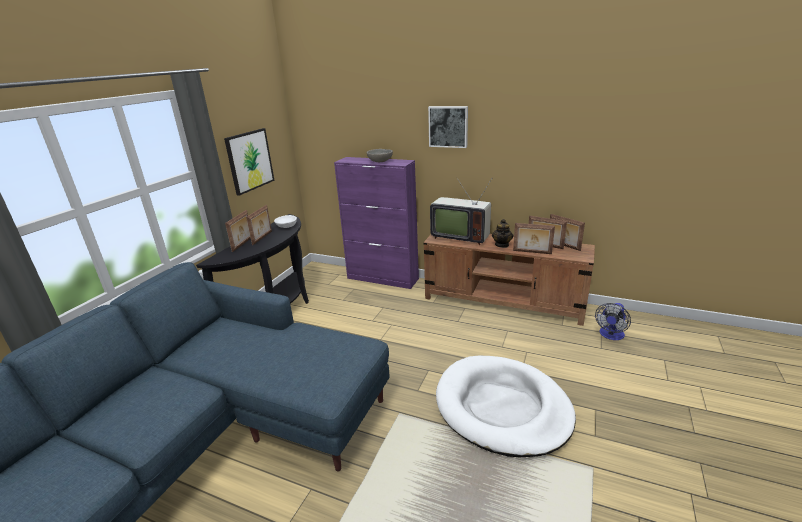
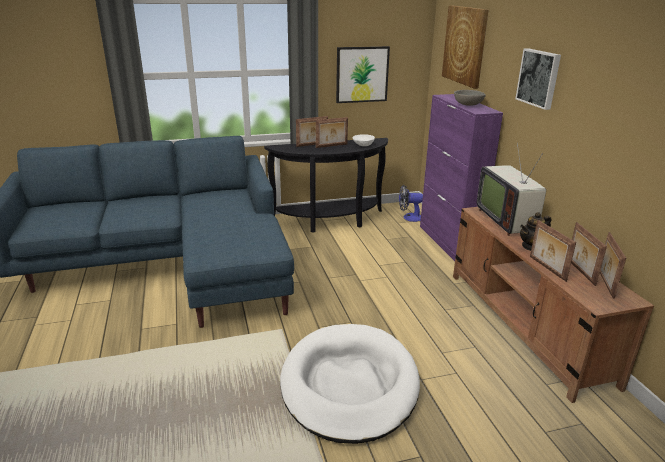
camera: 50 degrees right, 0 degrees up
(344, 114) = (465, 45): none -> picture
(610, 335) = (586, 434): fan -> fan (409, 217)

